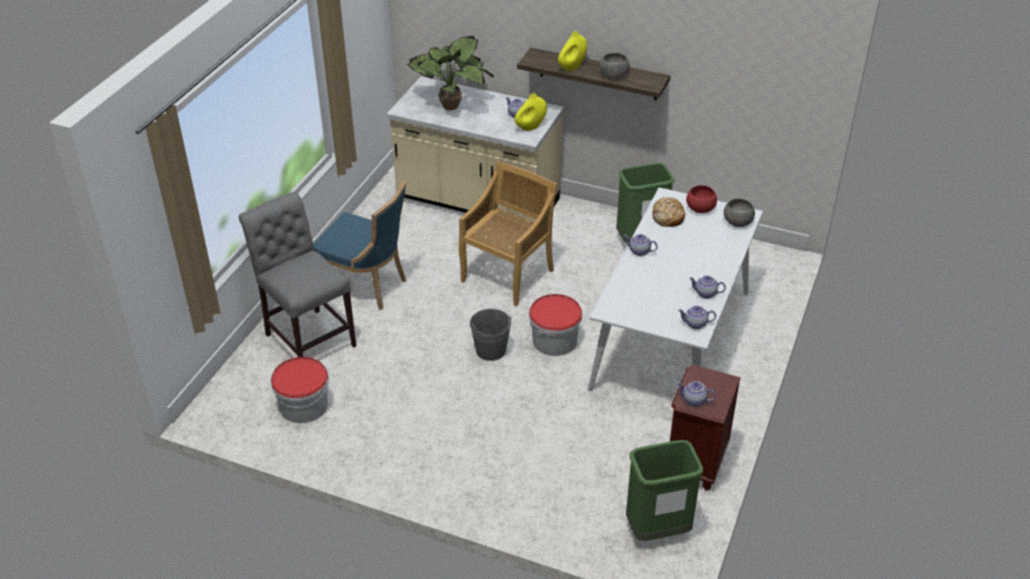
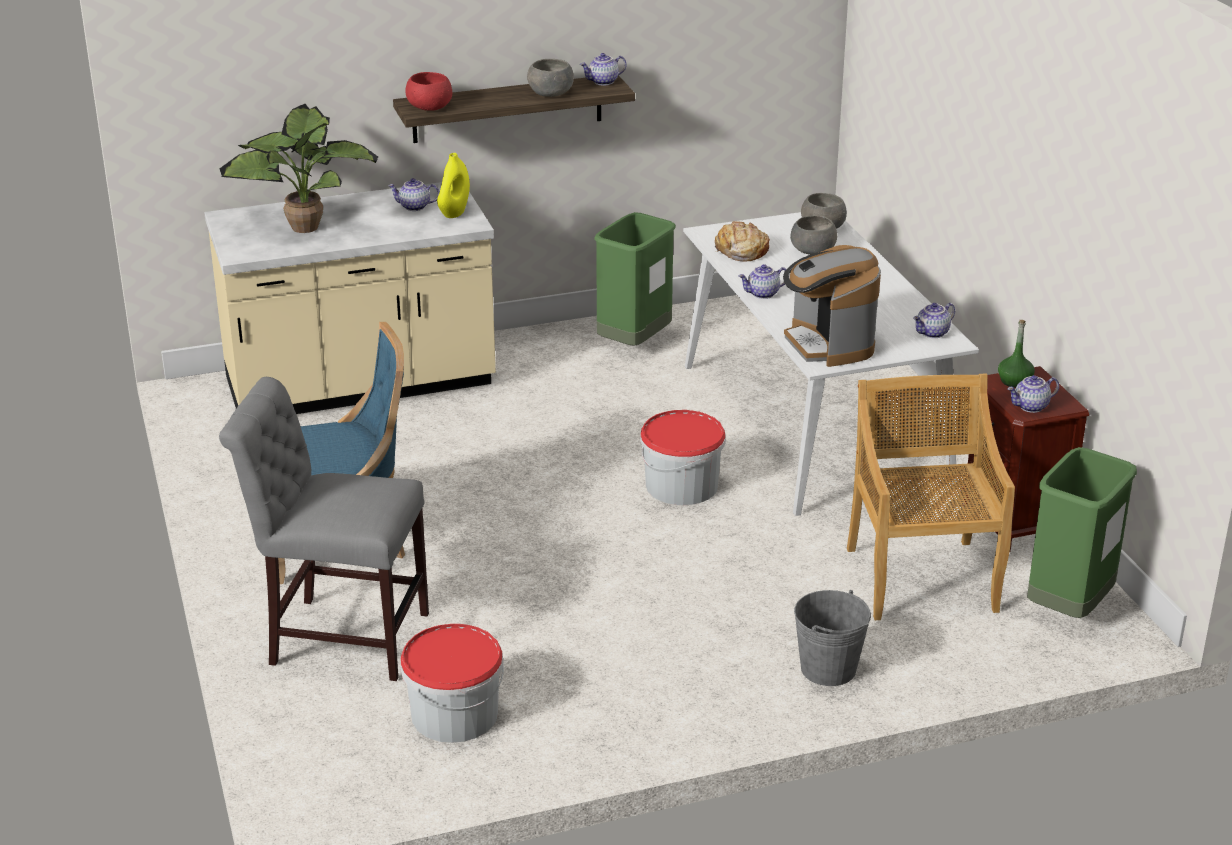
camera: 40 degrees left, 10 degrees down
(491, 350) = (618, 532): grey bucket -> grey bucket (828, 669)
(508, 275) = (521, 445): beige chair -> beige chair (921, 578)
(572, 67) = (484, 101): yellow vase -> none
(627, 302) = (828, 344): none -> coffee machine
(700, 208) = (763, 229): red bowl -> red bowl (430, 107)
(705, 294) = (897, 303): teapot -> teapot (603, 82)
(708, 235) = (812, 250): none -> grey bowl
(710, 379) = (1014, 381): none -> green bottle

